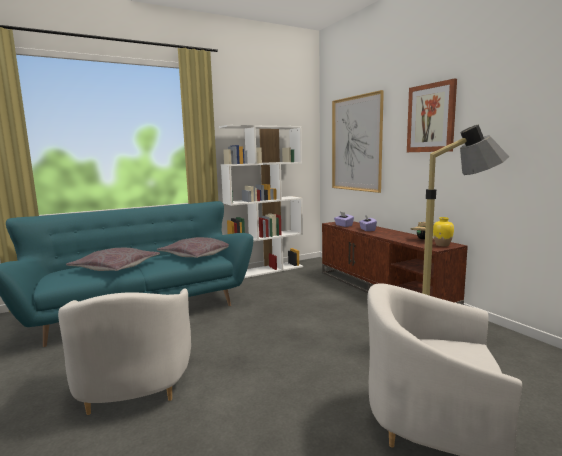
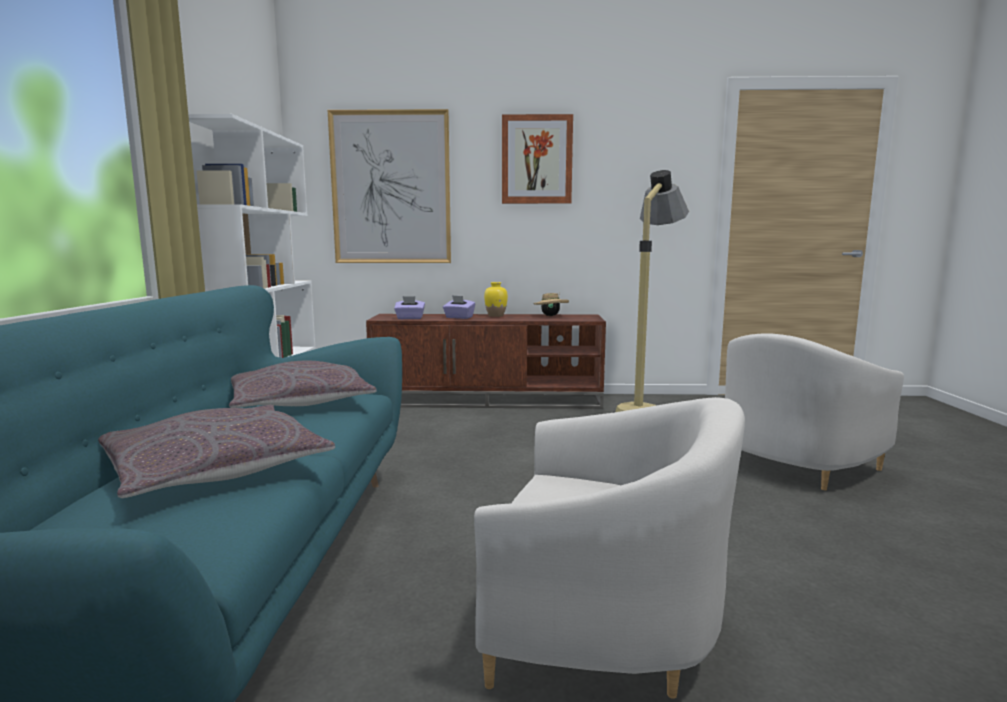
camera: 60 degrees left, 0 degrees up
(442, 245) = (584, 317): yellow vase -> yellow vase (496, 315)

